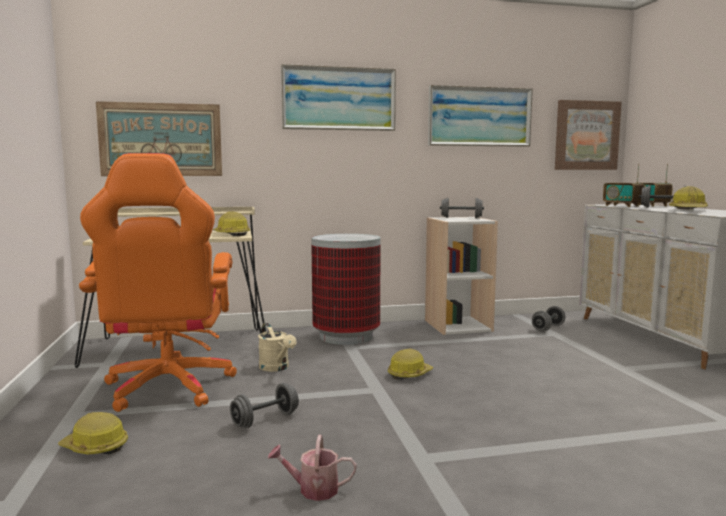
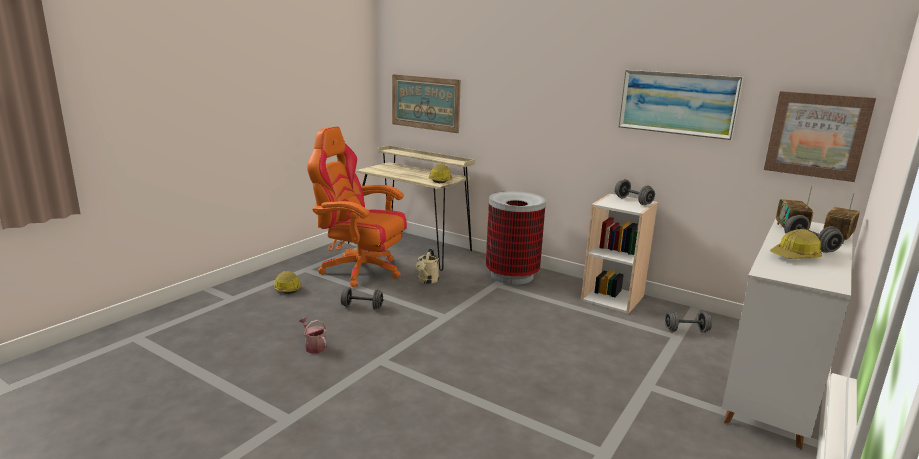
camera: 45 degrees right, 10 degrees up
(169, 386) = (361, 270): orange office chair -> orange office chair turned 75 degrees clockwise
(339, 99) = (545, 79): picture -> none
(409, 374) = (485, 317): hard hat -> none

